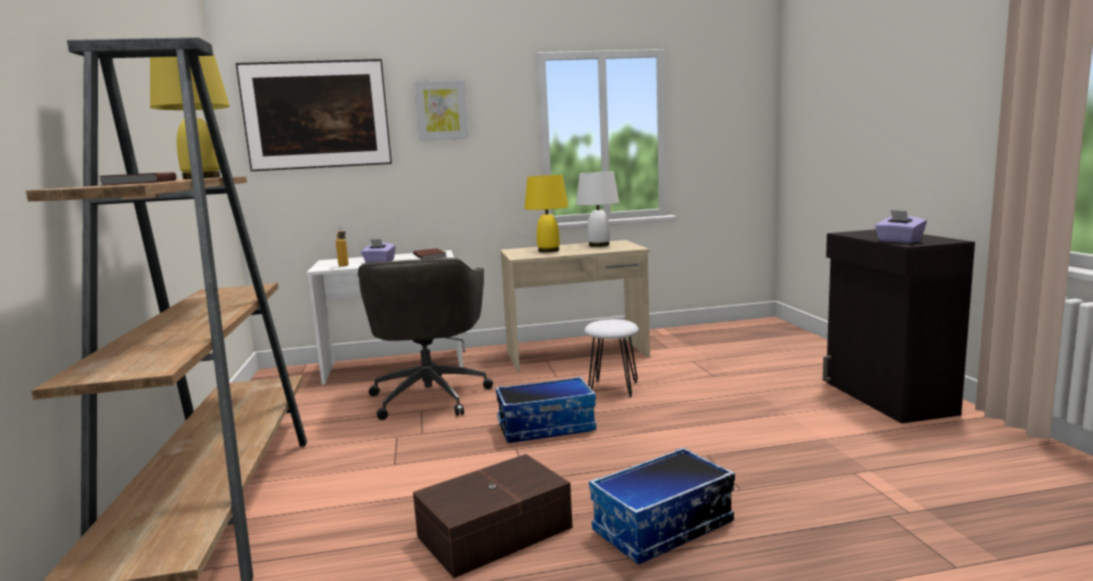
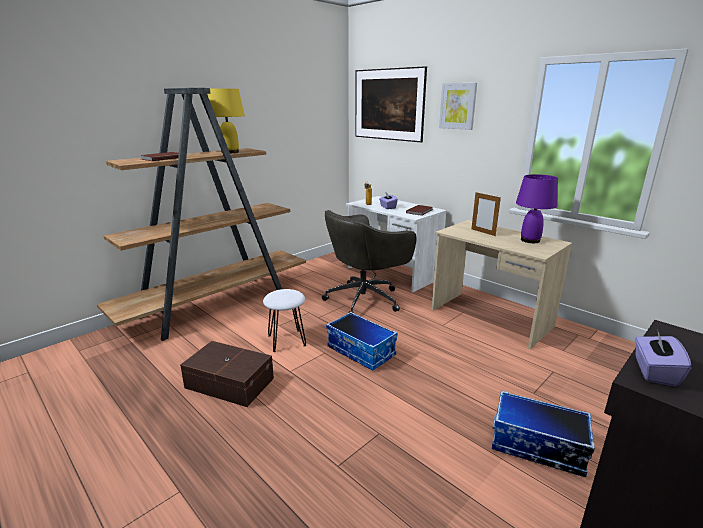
camera: 55 degrees right, 10 degrees up
(549, 250) = (483, 232): yellow table lamp -> picture frame
(598, 245) = (529, 240): white table lamp -> purple table lamp
(613, 388) = (448, 354): white stool -> white stool (286, 340)
(663, 528) = (263, 443): storage box -> storage box (536, 447)

